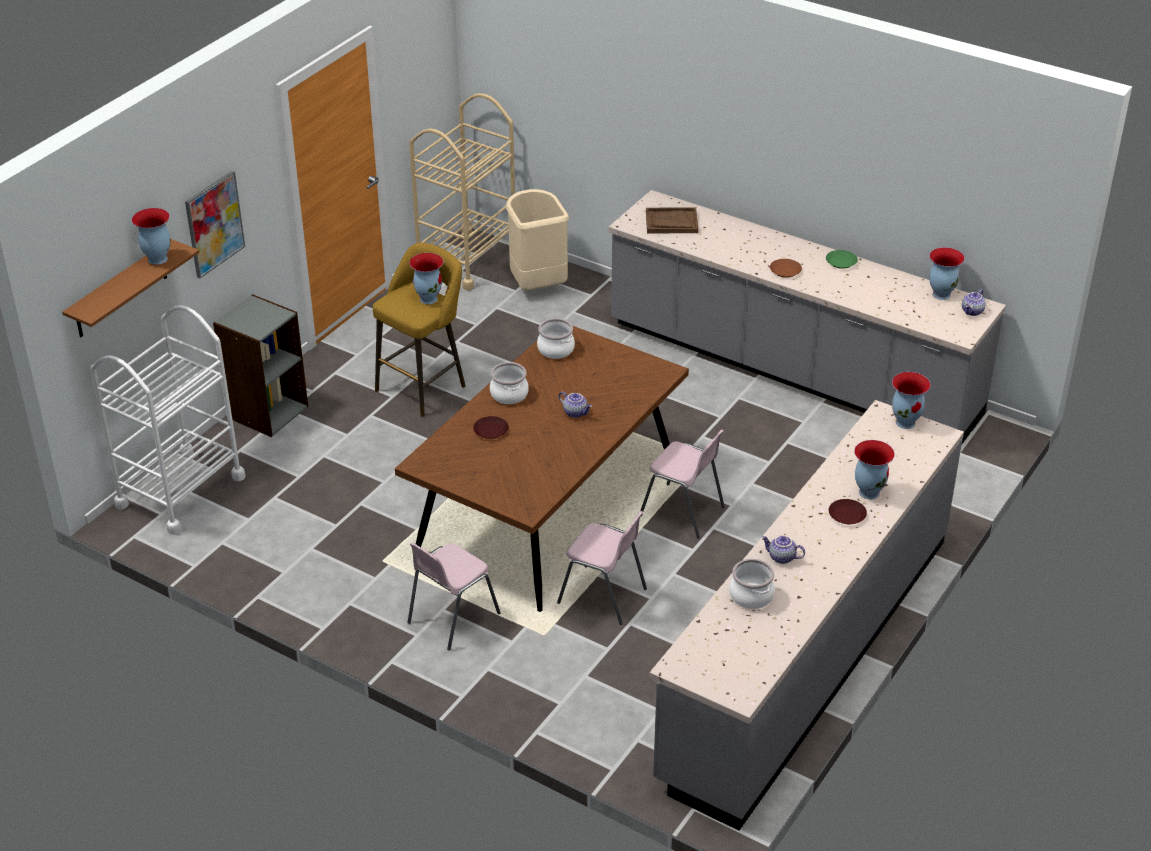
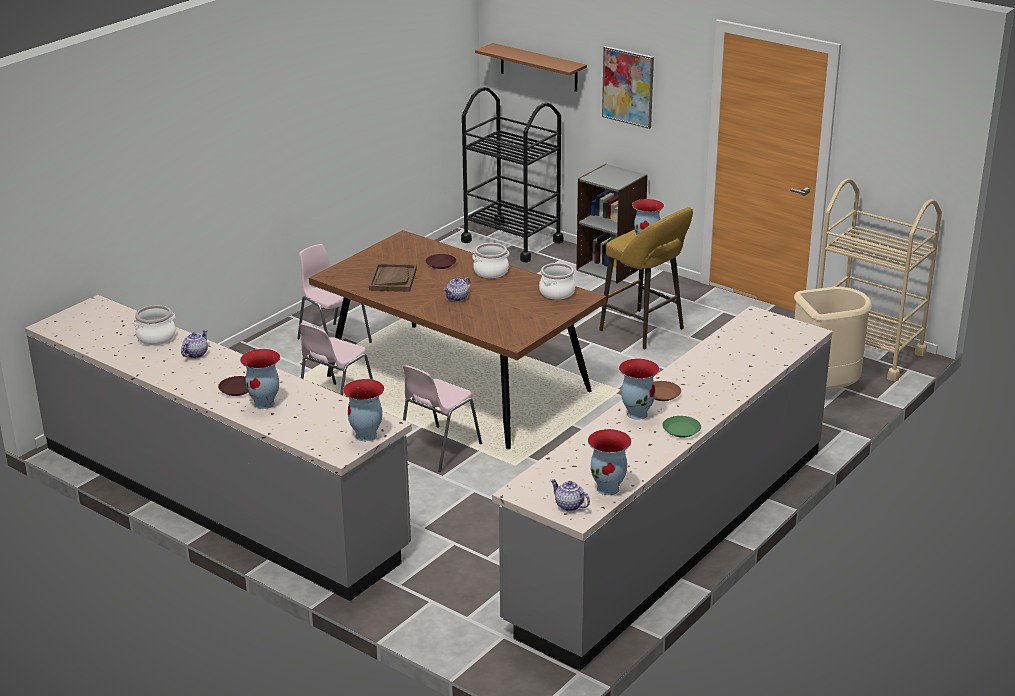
camera: 95 degrees right, 10 degrees down
(157, 259) = (557, 62): vase -> vase (637, 413)
(180, 491) = (512, 241): white cart -> black cart
(671, 222) = (761, 337): brown tray -> brown tray (393, 279)

